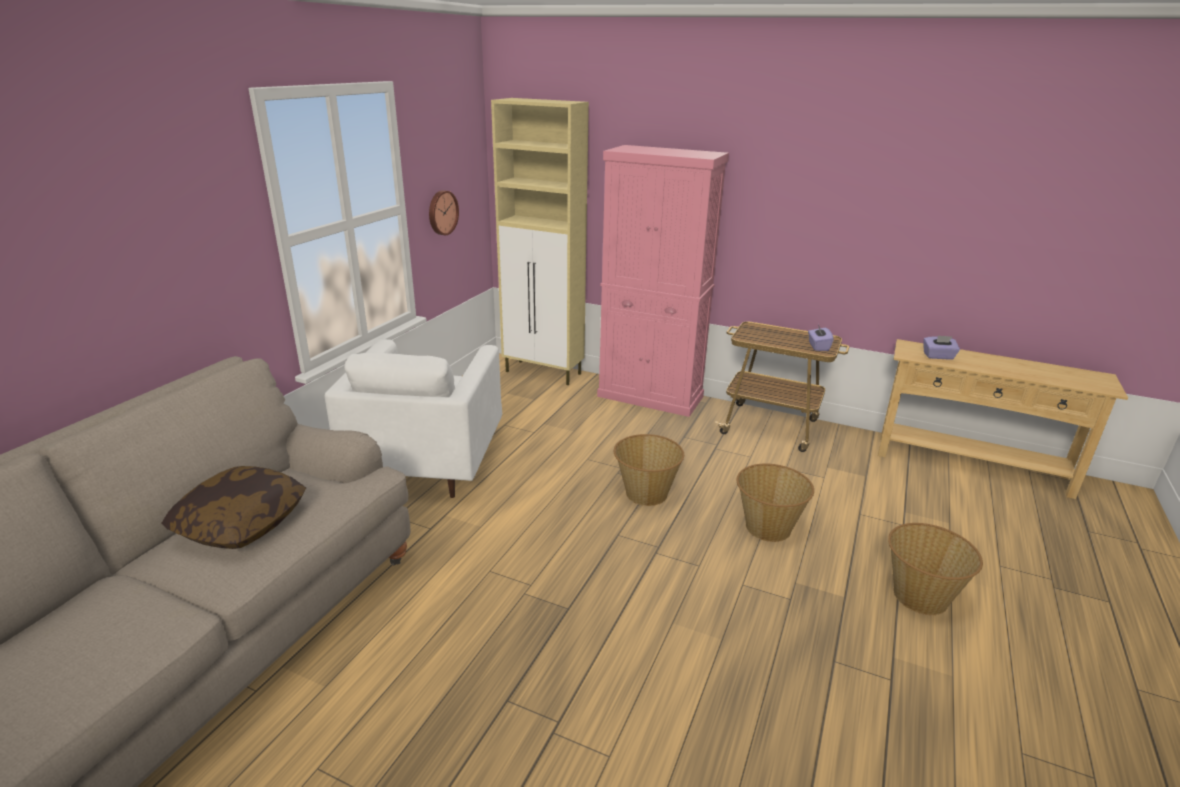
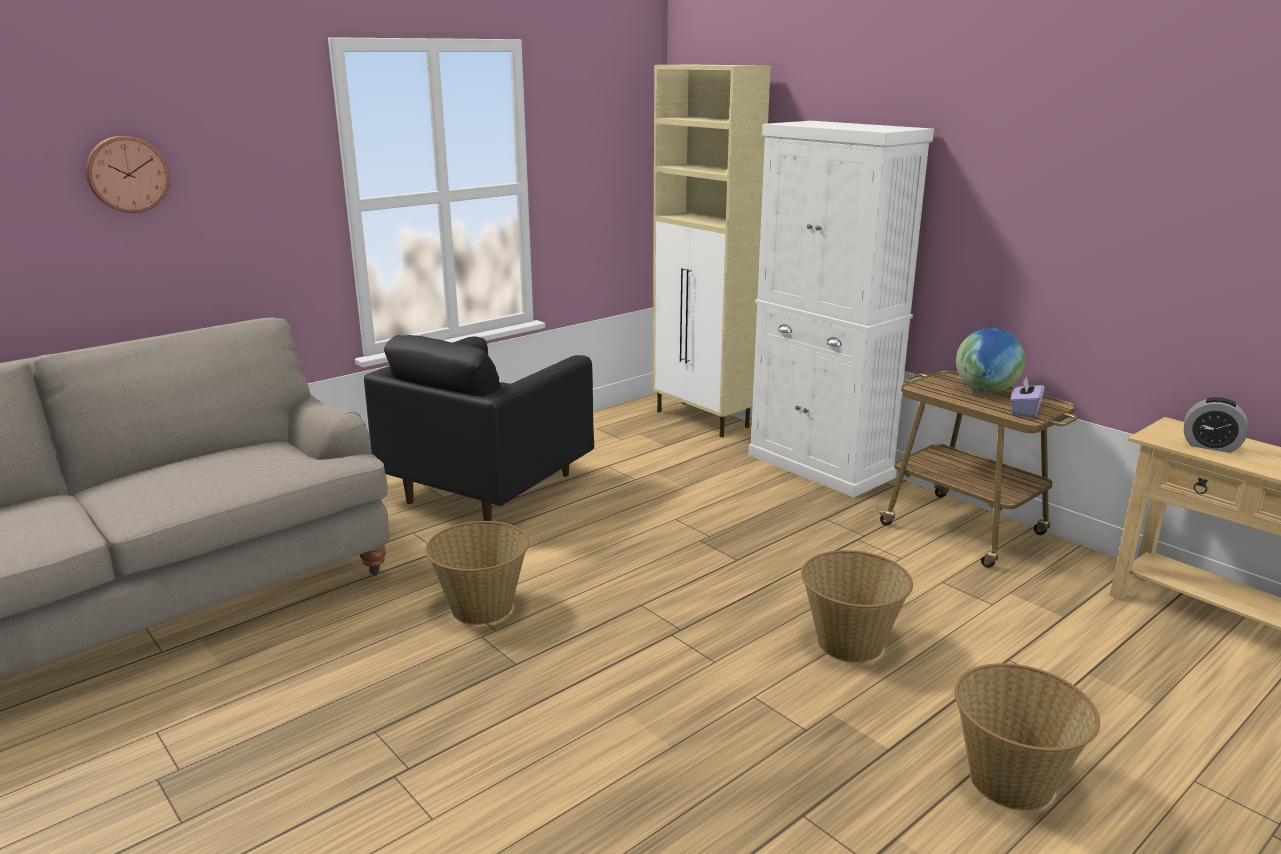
camera: 25 degrees right, 5 degrees down
(242, 523) = (189, 471): pillow -> none
(427, 463) = (489, 488): white armchair -> black armchair
(442, 212) = (585, 200): wall clock -> wall clock (127, 174)
(646, 493) = (717, 569): basket -> basket (481, 607)
(650, 396) = (820, 466): pink cabinet -> white cabinet
(782, 334) = (986, 391): none -> globe
(938, 356) = (1210, 446): purple tissue box -> alarm clock

